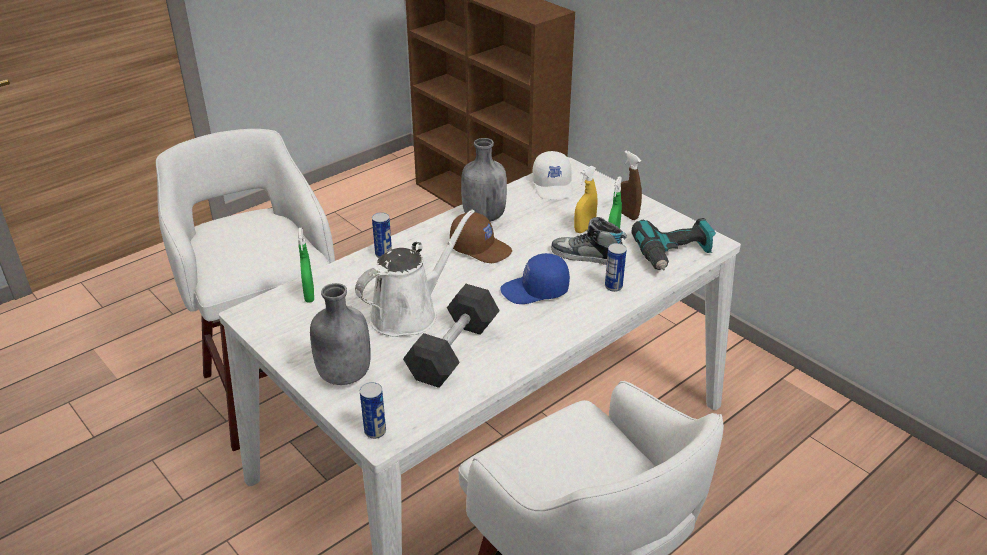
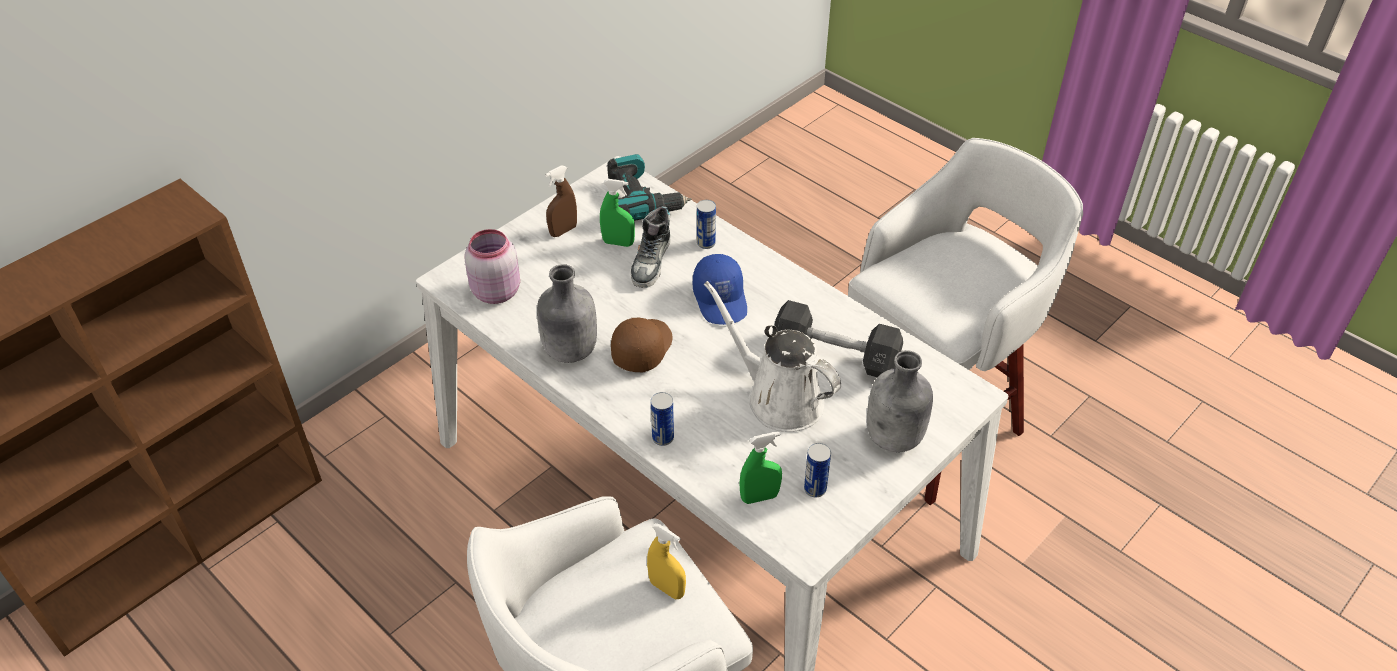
camera: 95 degrees left, 10 degrees up
(375, 431) = (967, 400): can -> can (815, 489)
(553, 186) = (495, 291): white cap -> pink jar
(584, 228) = (594, 264): yellow spray bottle -> yellow spray bottle (667, 588)

